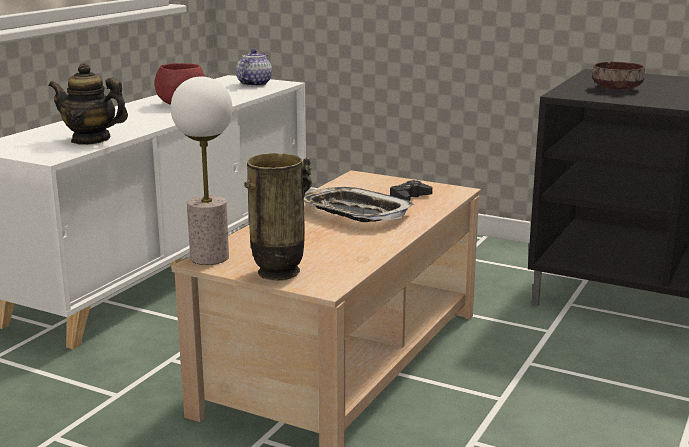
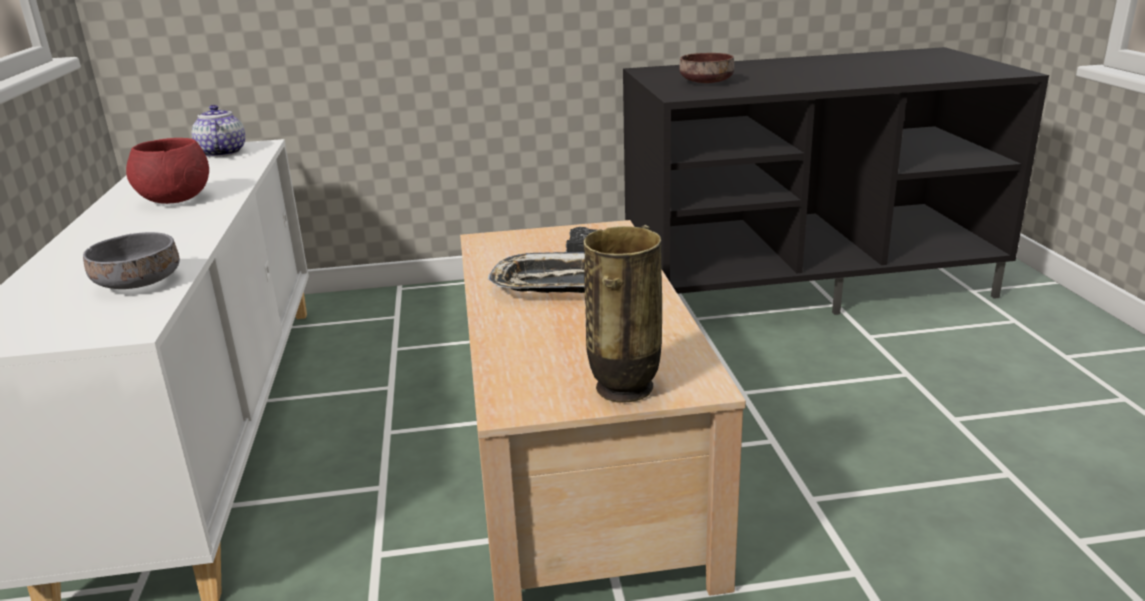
camera: 35 degrees left, 5 degrees up
(91, 140) = (139, 283): teapot -> grey bowl
(210, 257) = (506, 399): table lamp -> none

